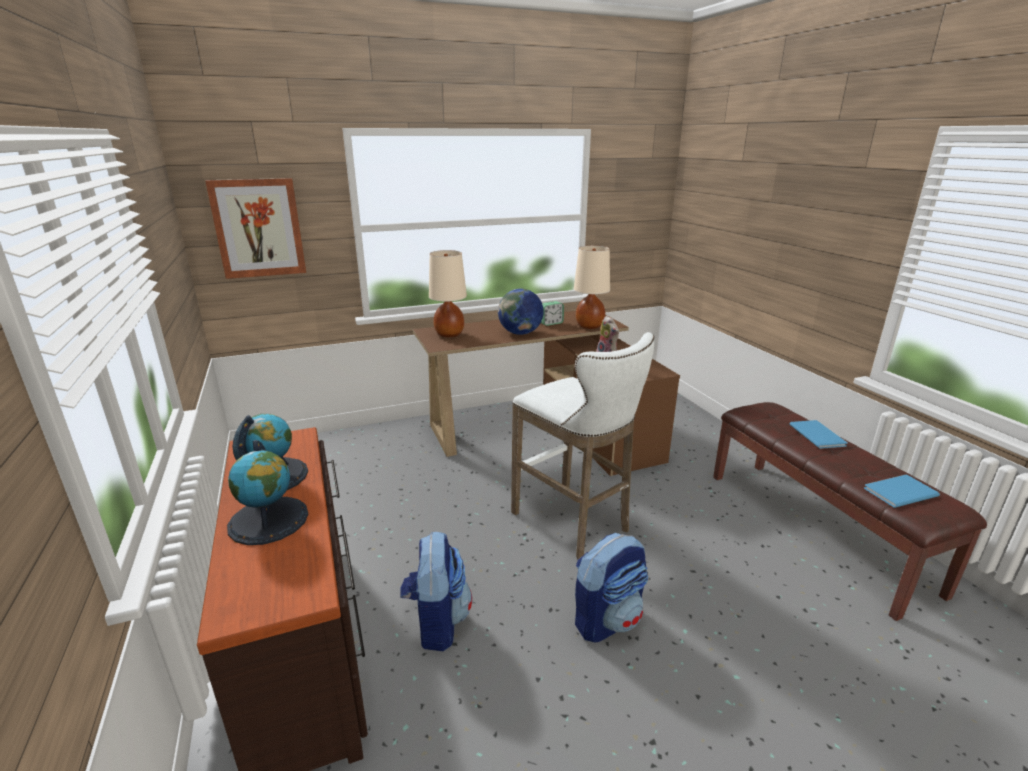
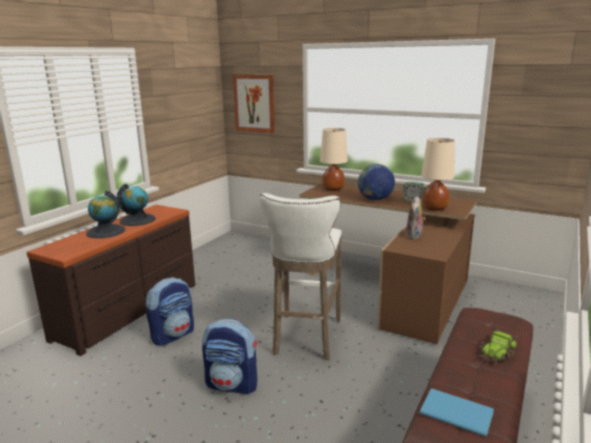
camera: 50 degrees right, 5 degrees down
(817, 434) = (497, 352): blue book -> toy car

